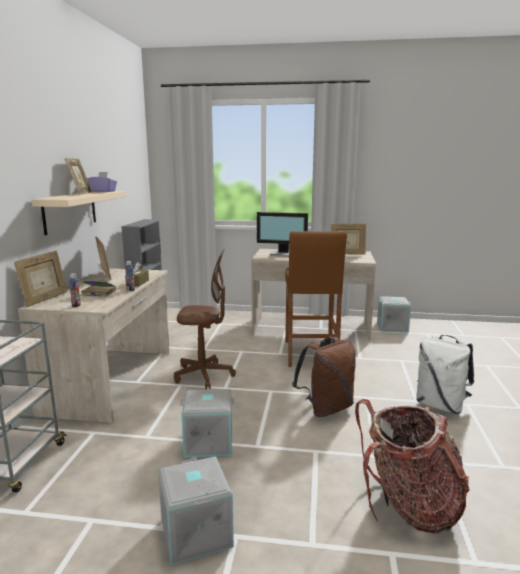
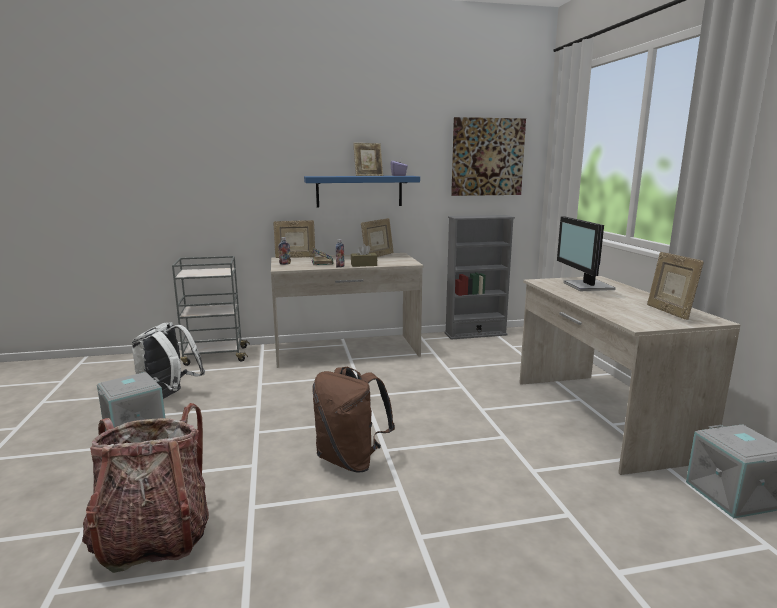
camera: 70 degrees right, 0 degrees up
(70, 211) = (359, 191): beige shelf -> blue shelf
(128, 170) = (487, 157): none -> picture
(204, 375) = (384, 381): brown office chair -> none
(209, 442) = (258, 409): grey storage box -> none
(310, 353) = (504, 429): brown stool -> none
(441, 405) = (418, 566): white backpack -> white backpack (168, 397)

